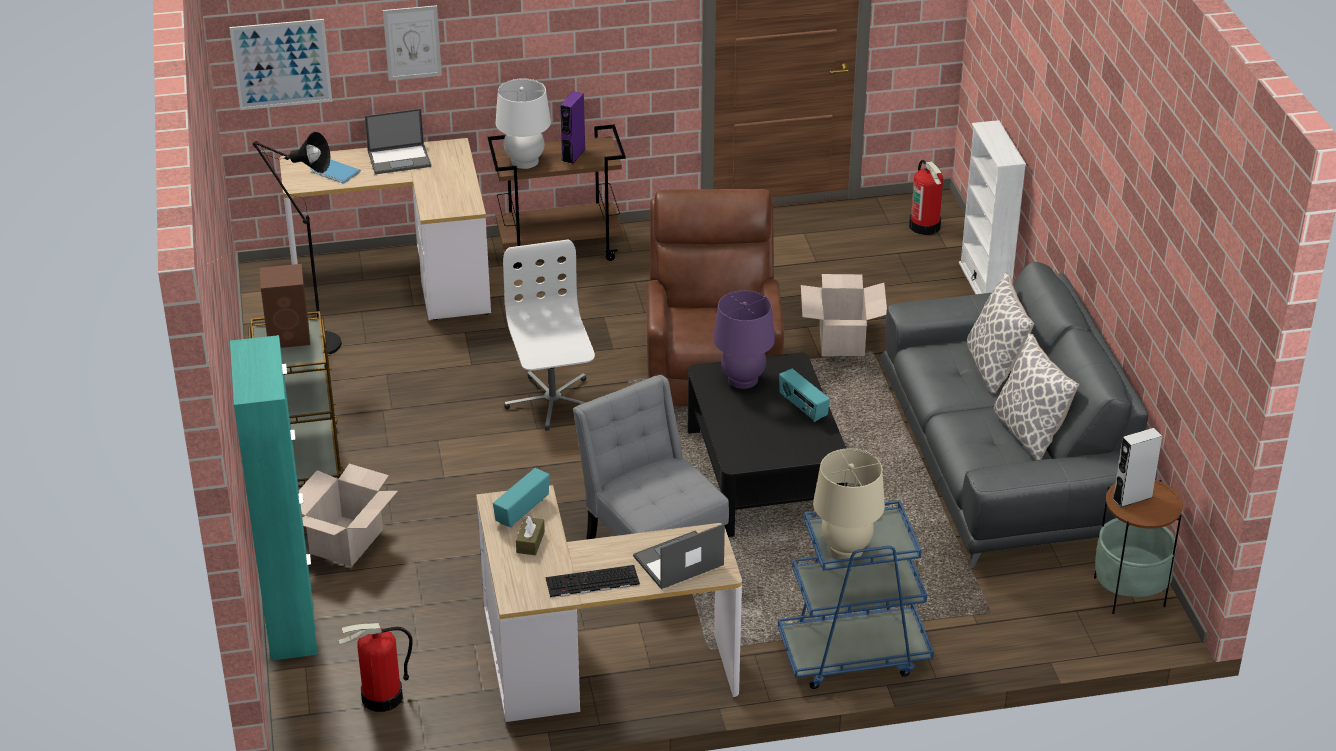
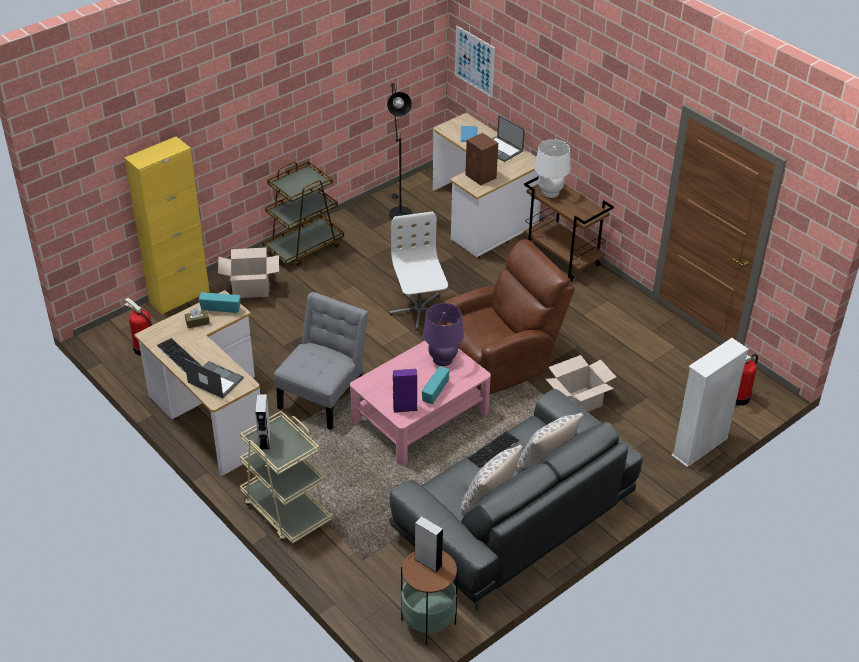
camera: 60 degrees right, 5 degrees up
(290, 336) = (308, 179): brown speaker -> brown speaker (481, 176)
(291, 623) = (179, 297): turquoise cabinet -> yellow cabinet
(412, 42) = (530, 88): picture -> none
(552, 402) = (419, 311): white office chair -> white office chair turned 60 degrees counterclockwise
(573, 155) = (574, 206): purple speaker -> purple speaker (405, 408)
(764, 474) = (420, 417): black coffee table -> pink coffee table
(846, 549) = (265, 440): beige table lamp -> grey speaker
(853, 654) = (285, 511): blue cart -> beige cart
(945, 398) = (493, 450): none -> keyboard

